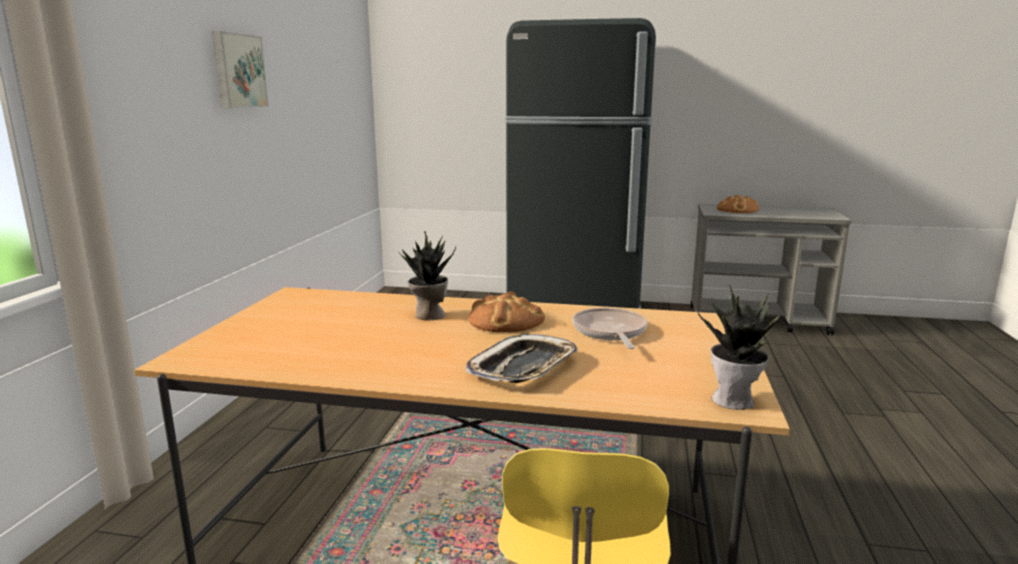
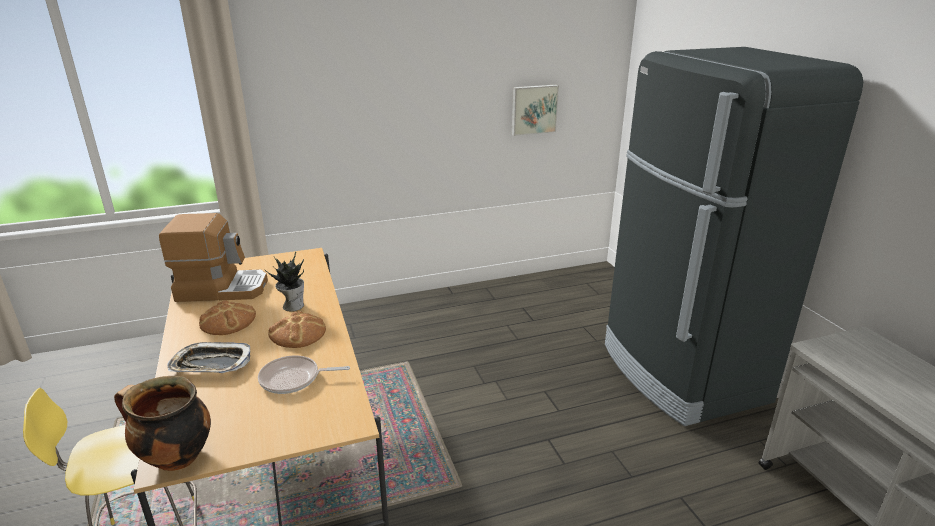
camera: 60 degrees right, 10 degrees up
(238, 71) = (407, 84): picture -> picture (533, 109)
(298, 345) = (222, 288): none -> coffee machine
(610, 332) = (293, 379): frying pan -> frying pan turned 150 degrees counterclockwise
(734, 401) = (175, 458): potted plant -> cooking pot
(737, 209) = (872, 361): bread -> bread (228, 321)

